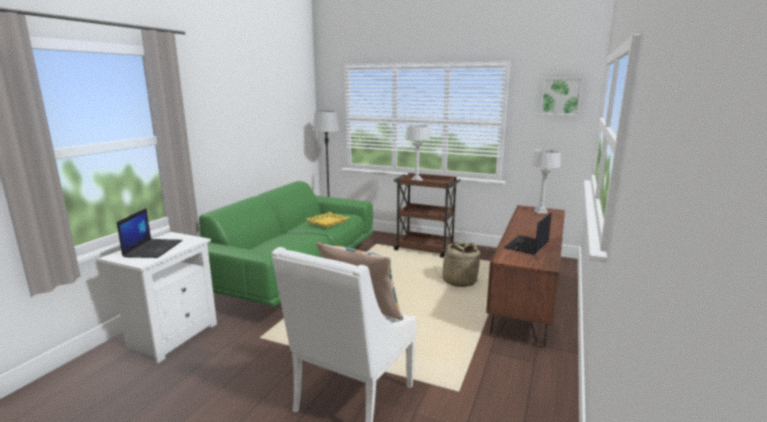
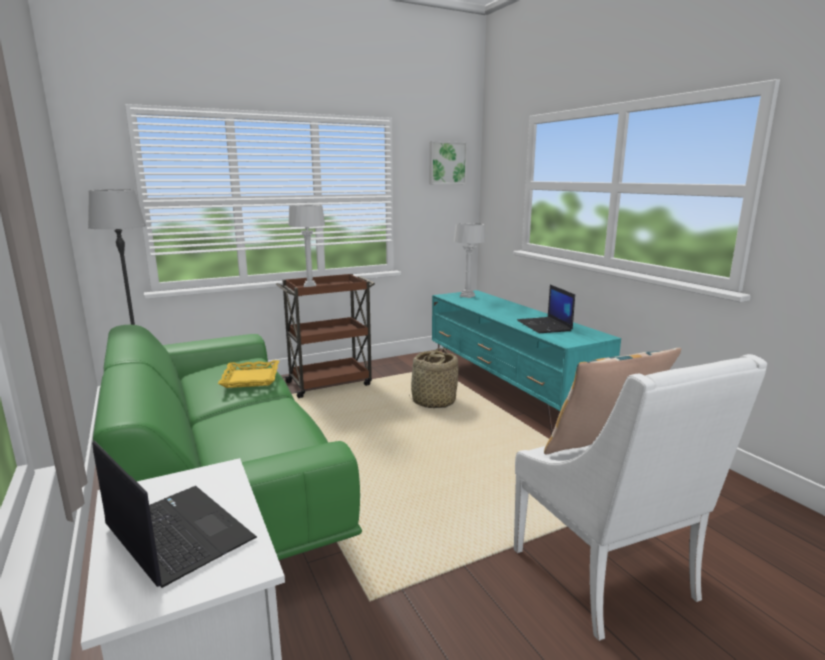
camera: 50 degrees left, 0 degrees up
(526, 296) = (508, 390): brown tv stand -> turquoise tv stand

